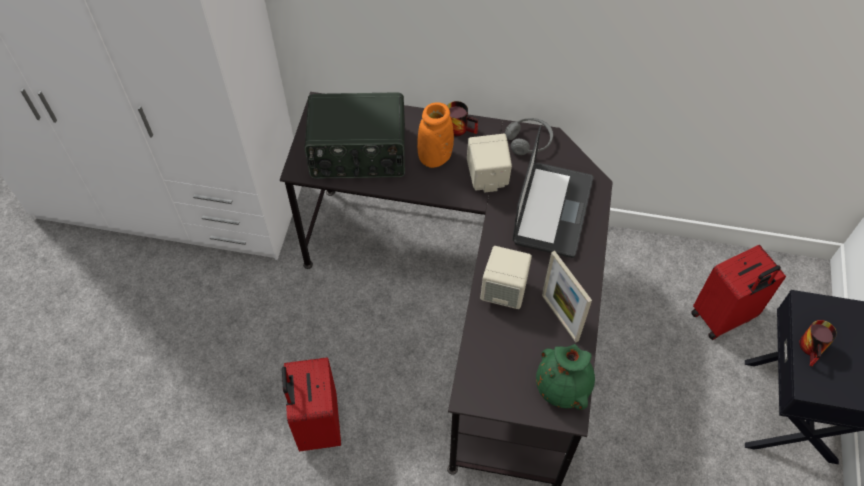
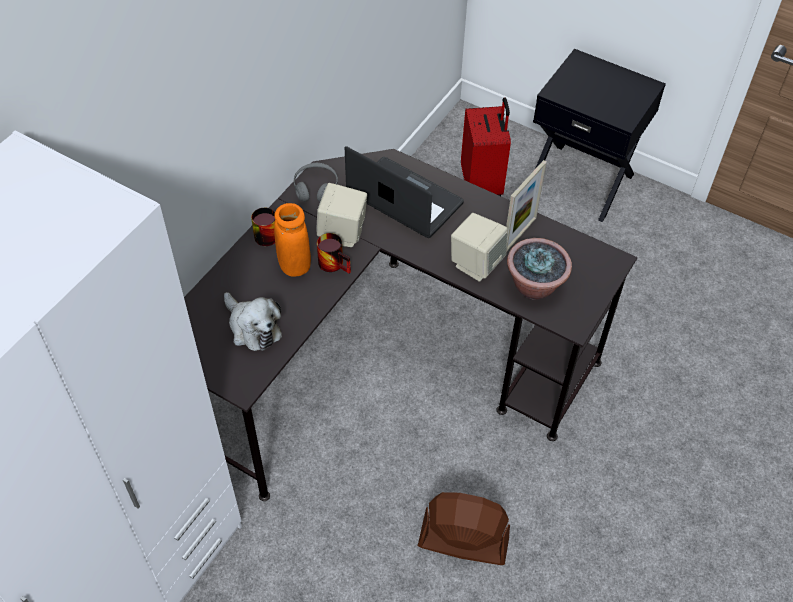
camera: 70 degrees left, 5 degrees down
(317, 424) = (462, 542): red suitcase -> brown fan
(358, 154) = (253, 328): radio -> plush toy
(500, 349) = (534, 286): none -> potted plant
(560, 317) = (519, 234): picture frame -> picture frame turned 45 degrees counterclockwise
(563, 387) = (588, 256): green vase -> none
(813, 349) = (594, 105): mug -> mug (335, 263)

